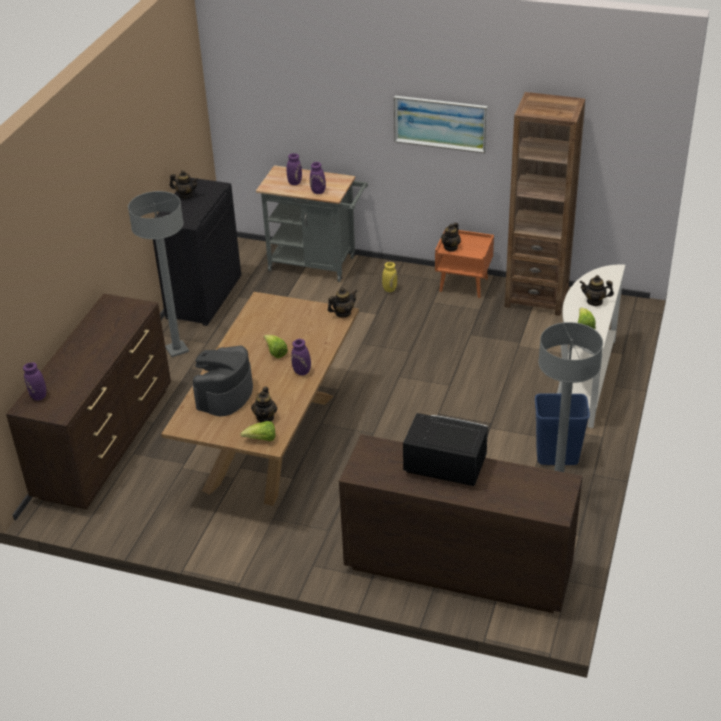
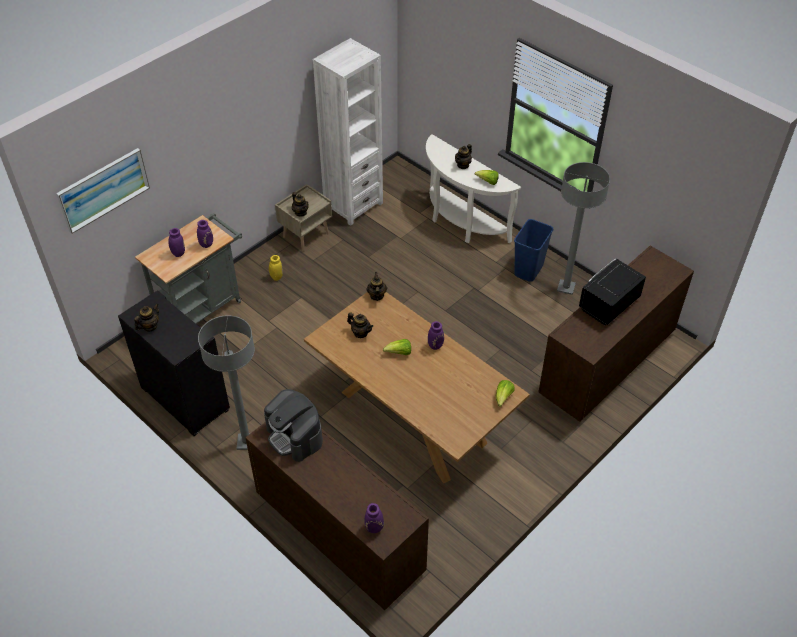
camera: 65 degrees left, 10 degrees up
(224, 395) = (434, 403): coffee machine -> coffee machine (295, 436)
(265, 417) = (478, 386): teapot -> teapot (360, 333)
(440, 123) = (256, 125): picture -> picture (103, 189)
(464, 285) = (306, 235): orange nightstand -> beige nightstand
(536, 298) = (353, 205): brown bookcase -> white bookcase

